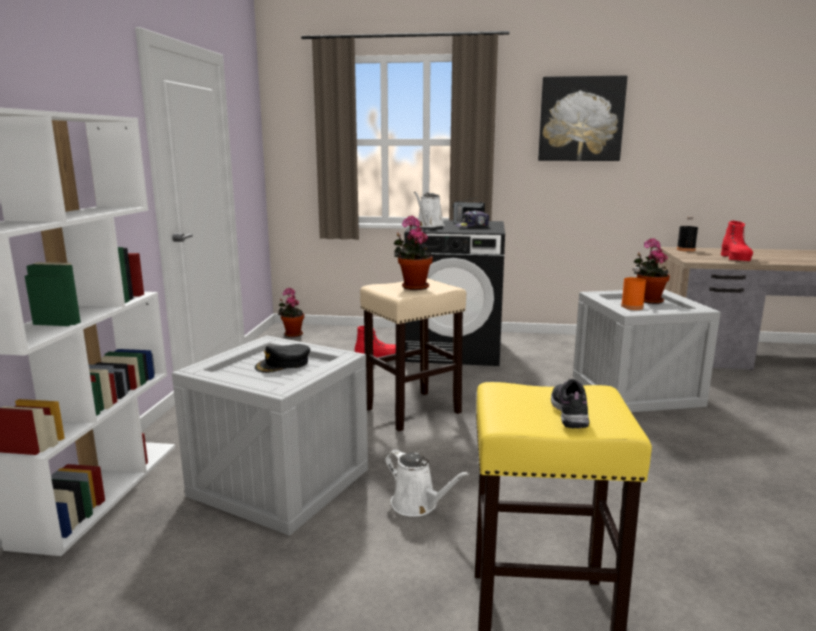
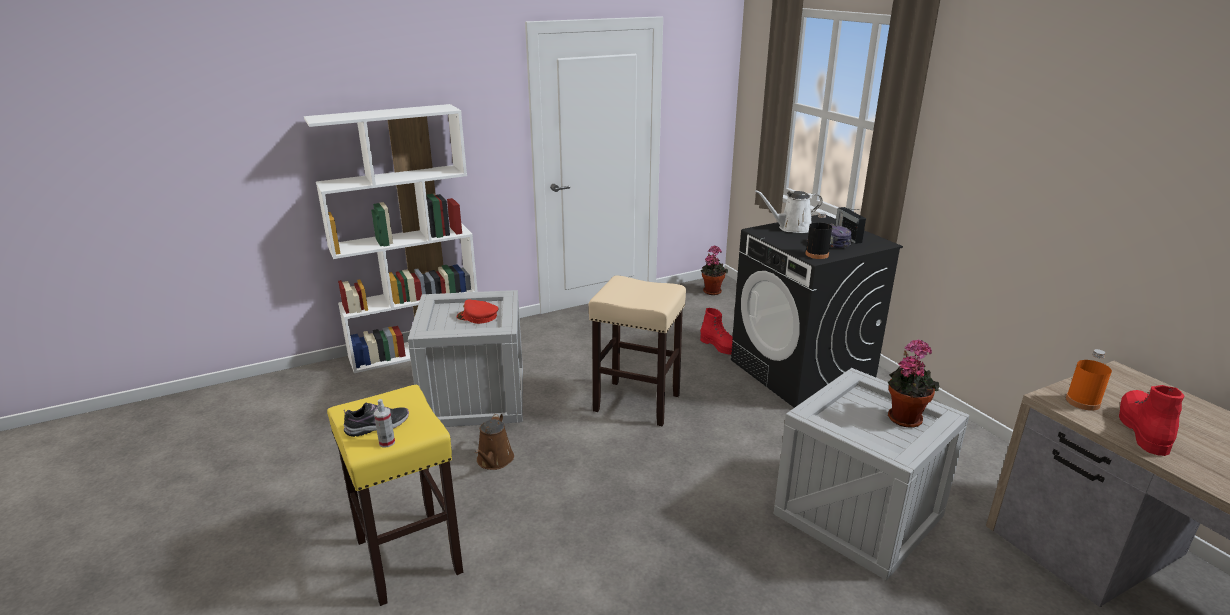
camera: 55 degrees right, 10 degrees up
(283, 364) = (477, 316): black cap -> red cap
(413, 287) = (638, 292): potted plant -> none
(417, 505) = (494, 461): white watering can -> brown watering can
(581, 119) = (1042, 132): picture -> none
(615, 413) = (387, 442): none -> spray bottle
(632, 307) = (853, 412): orange bottle -> orange bottle (1082, 402)
(685, 250) = (1131, 382): black bottle -> black bottle (817, 254)
(735, 258) = (1142, 430): red boot -> red boot turned 135 degrees clockwise

